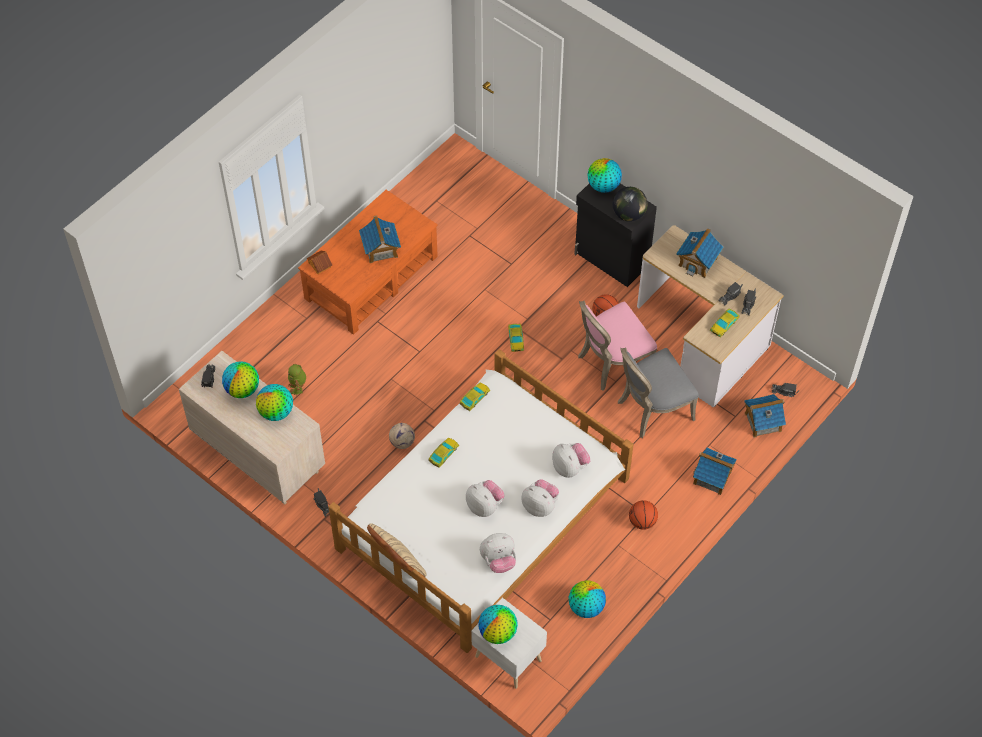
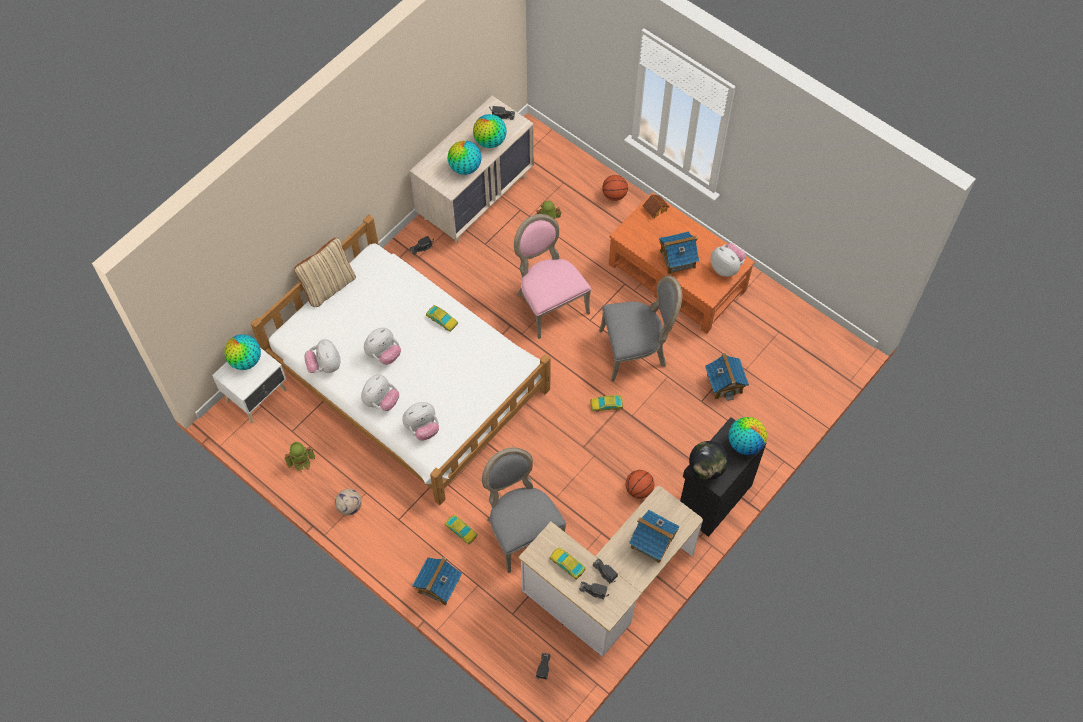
camera: 90 degrees right, 5 degrees up
(392, 211) = (726, 267): none -> plush toy
(402, 442) = (486, 308): football -> football (350, 506)
(455, 314) = (636, 350): none -> grey chair
(474, 398) = (504, 345): toy car -> toy car (461, 530)
(586, 607) = (302, 462): globe -> toy robot
(611, 363) = (579, 494): pink chair -> pink chair (549, 303)
(642, 521) = (390, 516): basketball -> basketball (614, 195)
(762, 422) = (505, 641): toy house -> toy house (724, 383)

